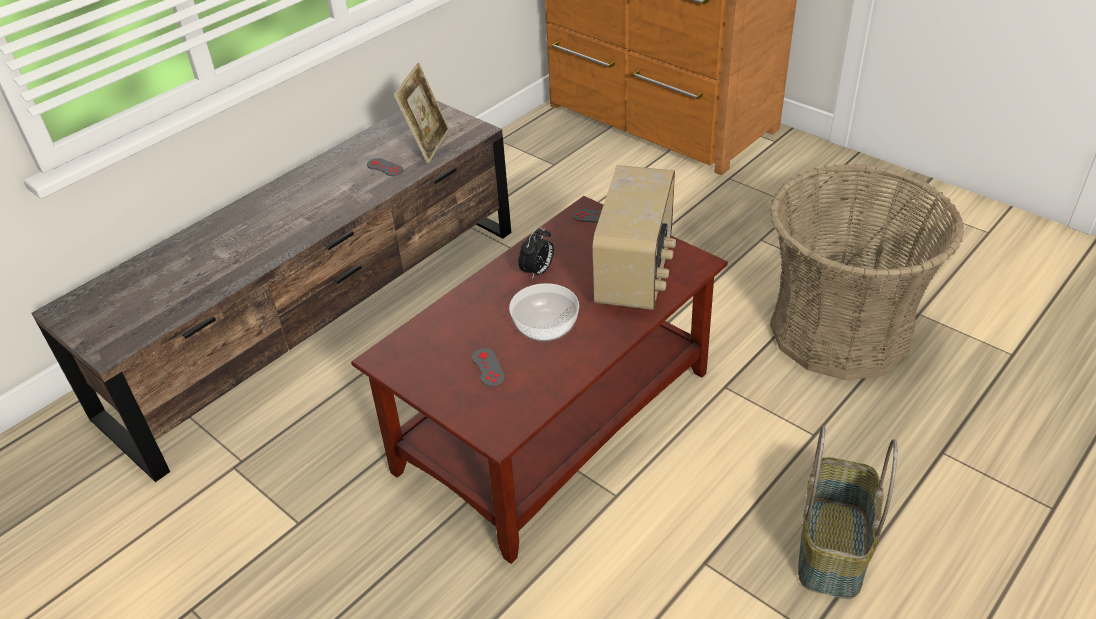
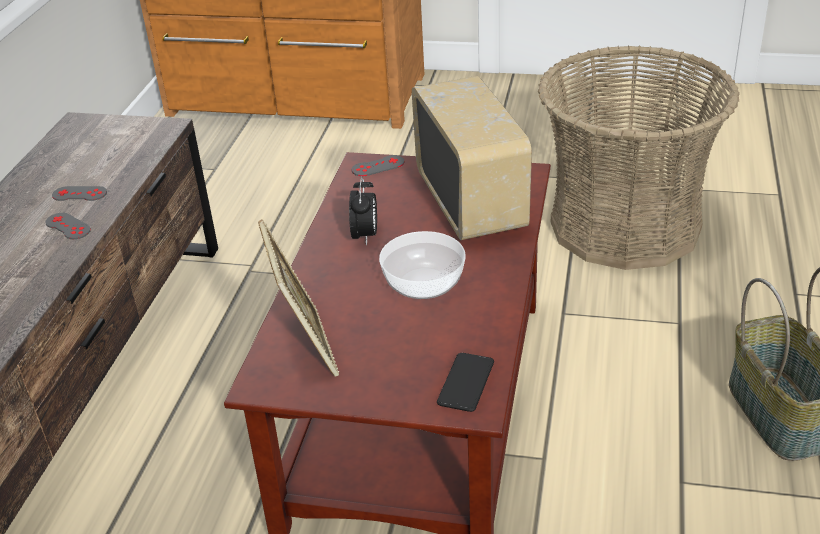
camera: 30 degrees left, 5 degrees down
(427, 145) = (114, 157): picture frame -> picture frame (305, 346)
(488, 367) = (398, 345): grey game controller -> grey game controller (68, 226)
(507, 415) = (466, 383): none -> phone

